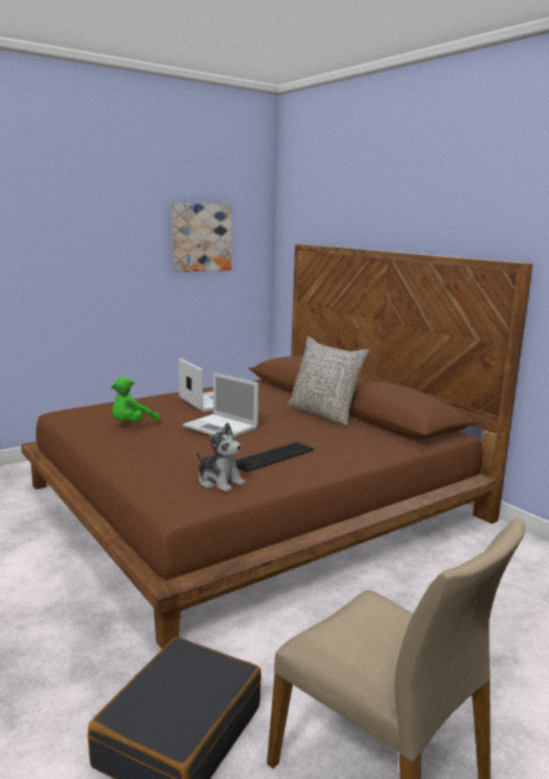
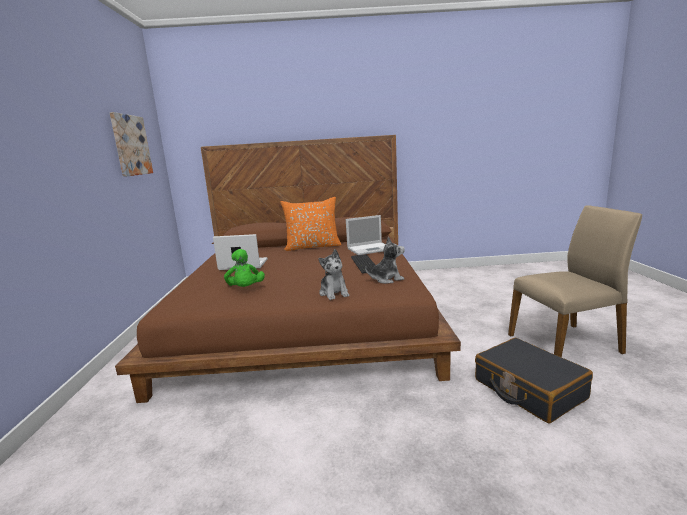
camera: 55 degrees left, 0 degrees up
(147, 465) = (334, 293): none -> plush toy
(221, 427) = (298, 267): laptop -> laptop (370, 249)
(324, 414) = (312, 247): grey pillow -> orange pillow

